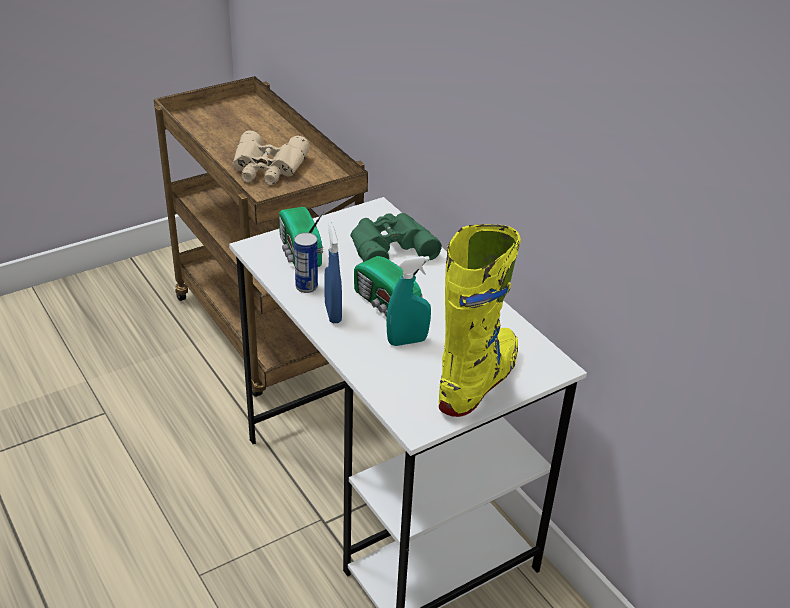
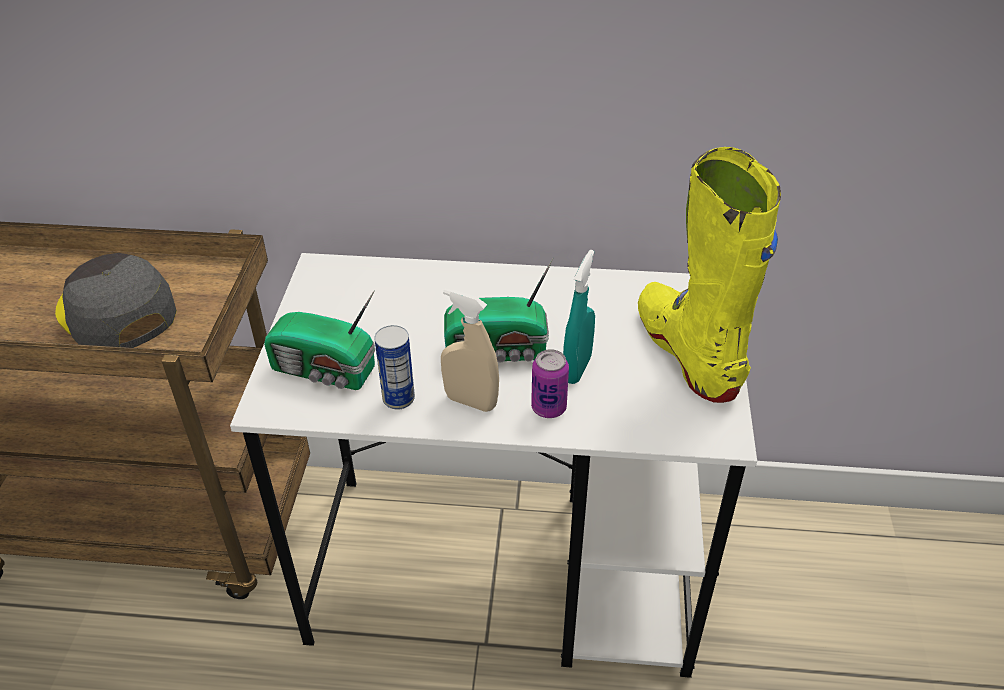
camera: 50 degrees left, 5 degrees up
(267, 168) = (116, 312): beige binoculars -> grey cap
(333, 313) = (470, 401): blue spray bottle -> beige spray bottle
(360, 344) = (548, 408): none -> can
(389, 246) = (398, 295): green binoculars -> none

